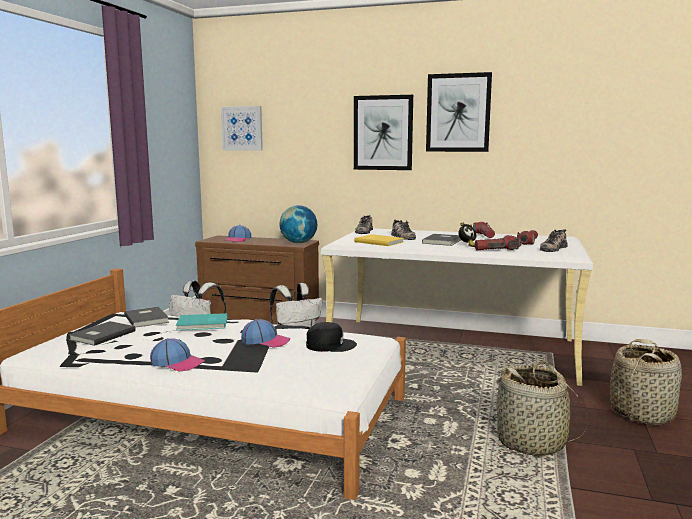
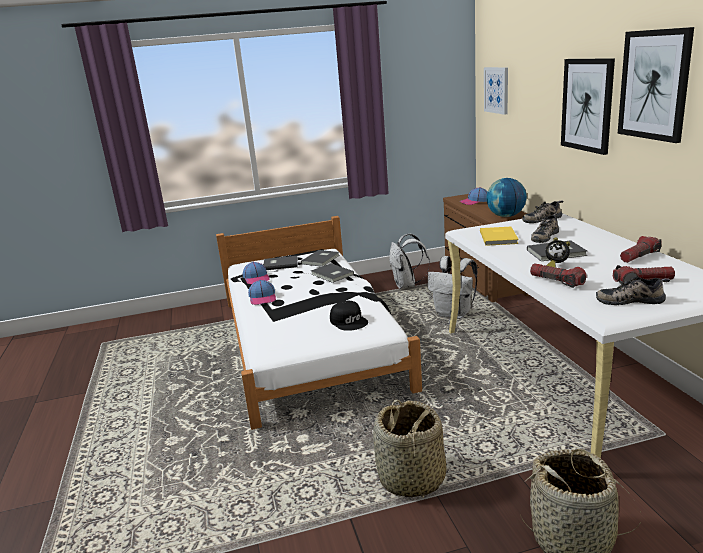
camera: 60 degrees right, 10 degrees up
(203, 324) = (331, 274): turquoise book -> grey book
(266, 341) = (326, 302): cap -> cap (256, 278)

